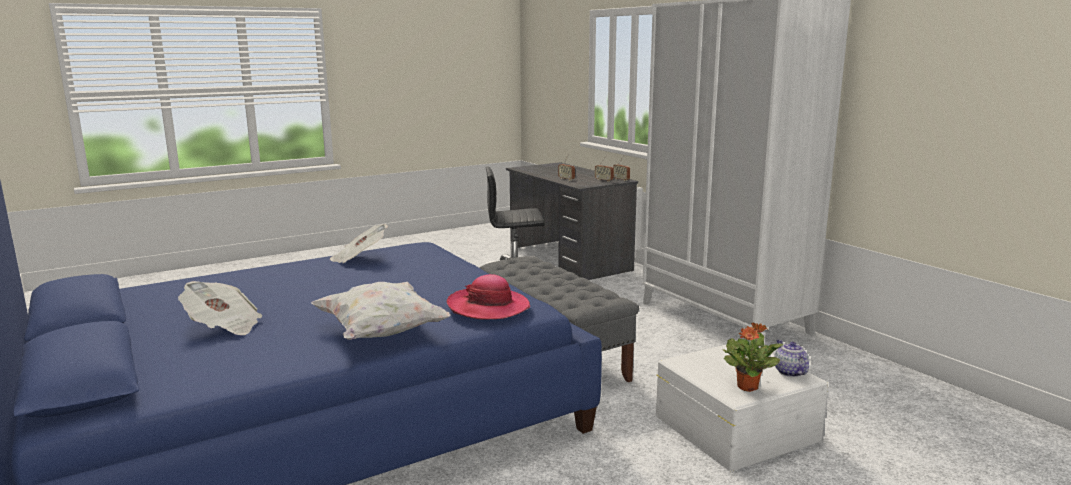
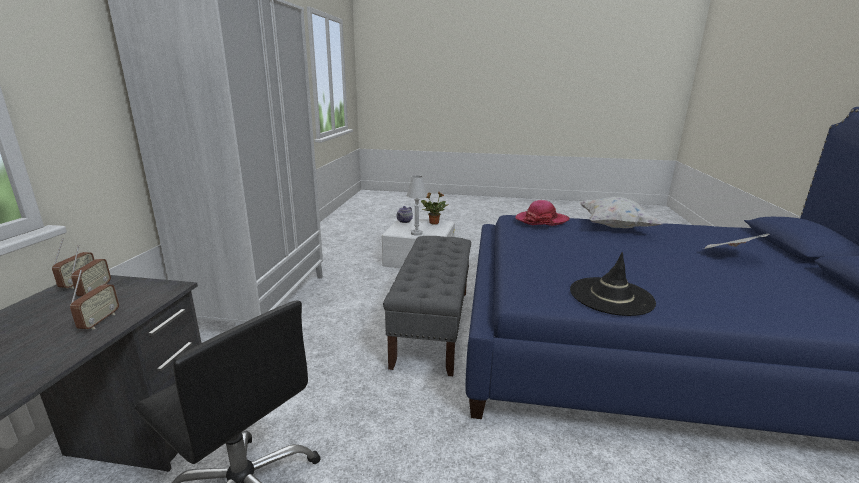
camera: 140 degrees left, 5 degrees up
(359, 259) = (611, 296): newspaper -> black hat
(713, 356) = (416, 233): none -> white table lamp

